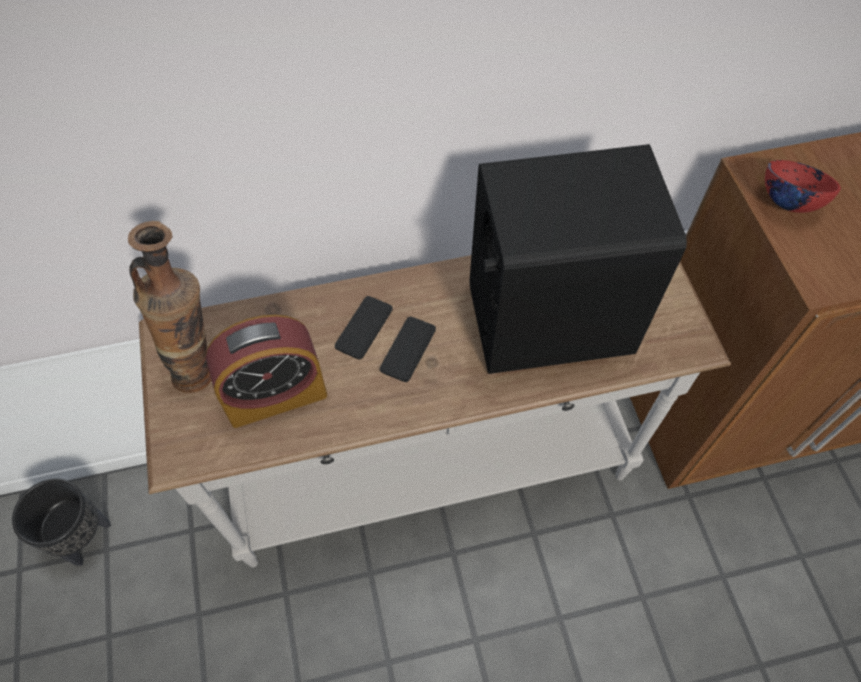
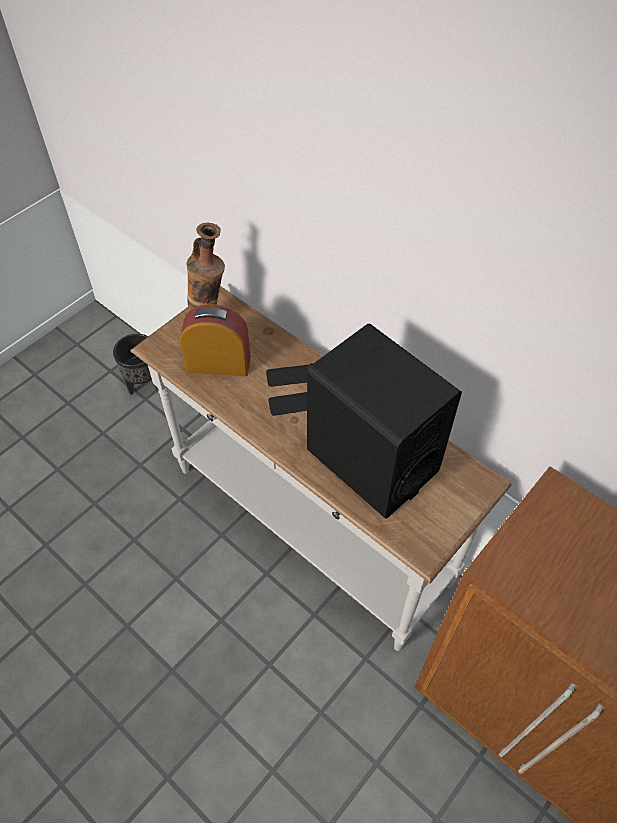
camera: 55 degrees right, 5 degrees down
(275, 395) = (218, 364): alarm clock -> alarm clock turned 150 degrees clockwise
(789, 201) = (549, 522): red bowl -> none

